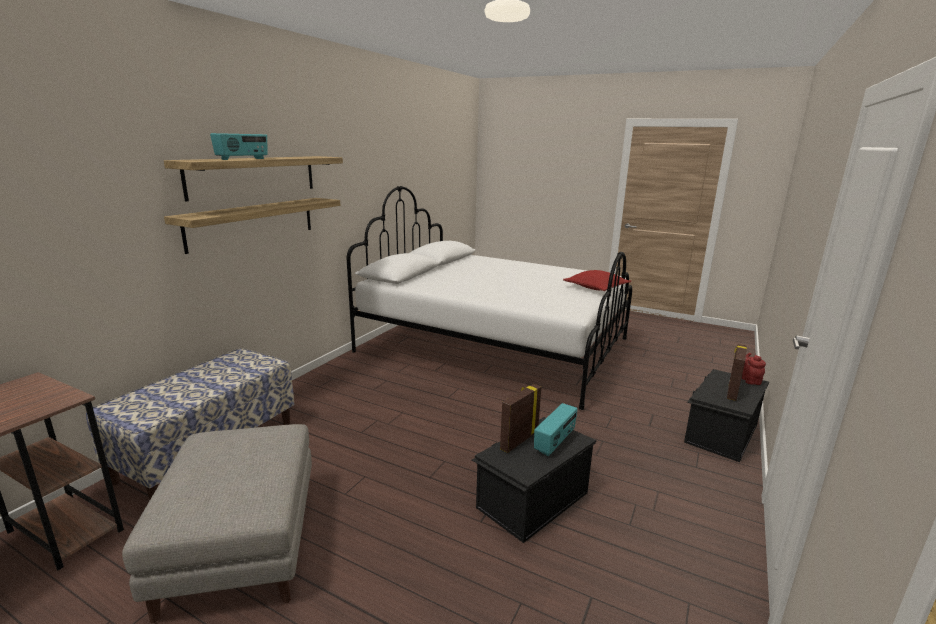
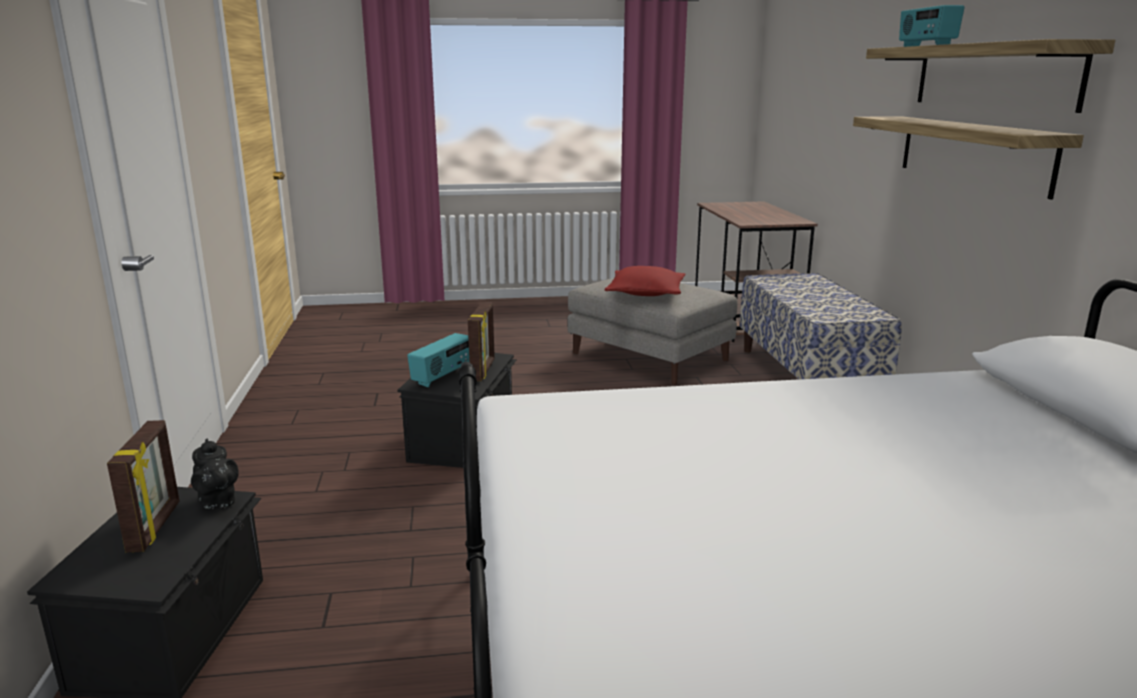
camera: 145 degrees right, 0 degrees up
(555, 442) = (442, 376): radio -> radio turned 150 degrees counterclockwise
(596, 288) = (567, 552): red pillow -> red pillow (645, 293)
(707, 396) = (218, 502): none -> black teapot
(750, 380) = (83, 575): red teapot -> none

